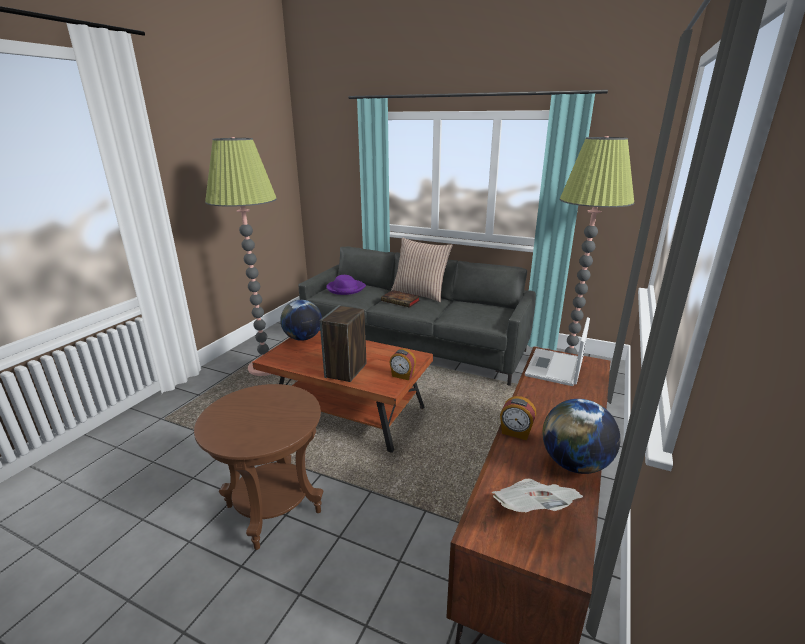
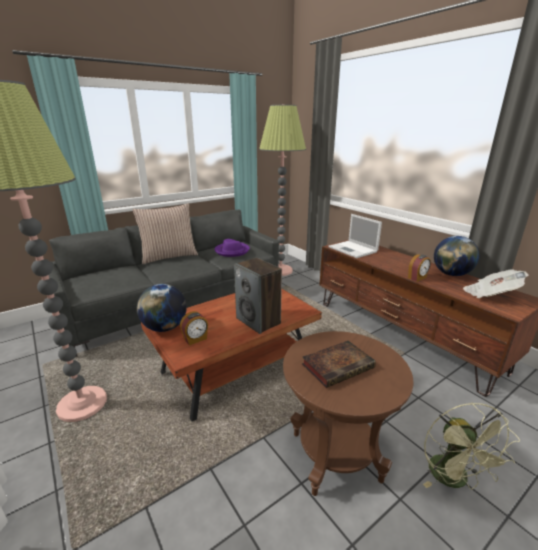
camera: 60 degrees left, 0 degrees up
(280, 611) = (454, 479): none -> green fan
(345, 288) = (99, 278): purple hat -> purple hat (232, 251)
(401, 301) = (171, 265): book -> book (338, 365)
(402, 376) = (291, 300): alarm clock -> alarm clock (195, 339)

